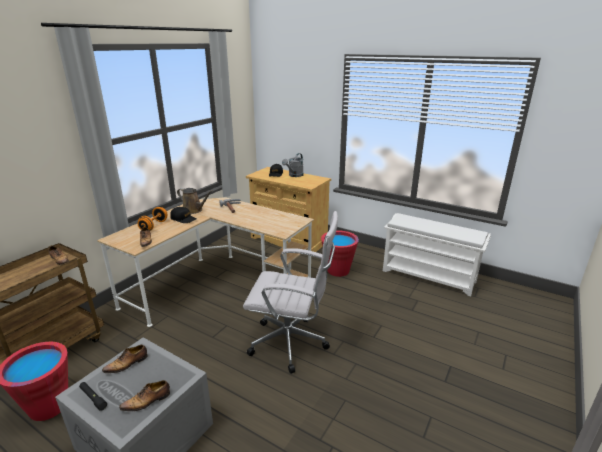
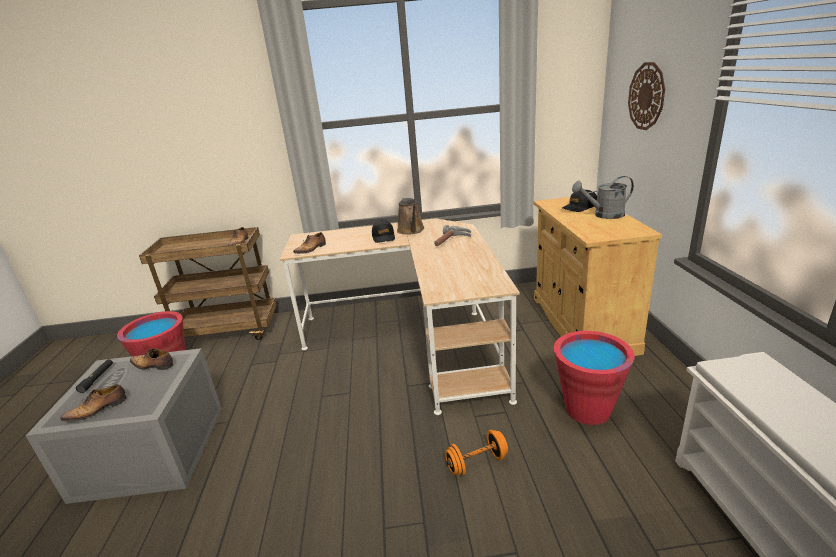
camera: 55 degrees right, 0 degrees up
(147, 401) = (98, 410): shoe -> shoe turned 60 degrees counterclockwise
(154, 226) = (348, 236): orange dumbbell -> orange dumbbell (477, 463)
(292, 343) = (367, 468): white office chair -> none
(293, 111) = (646, 96): none -> wall clock

